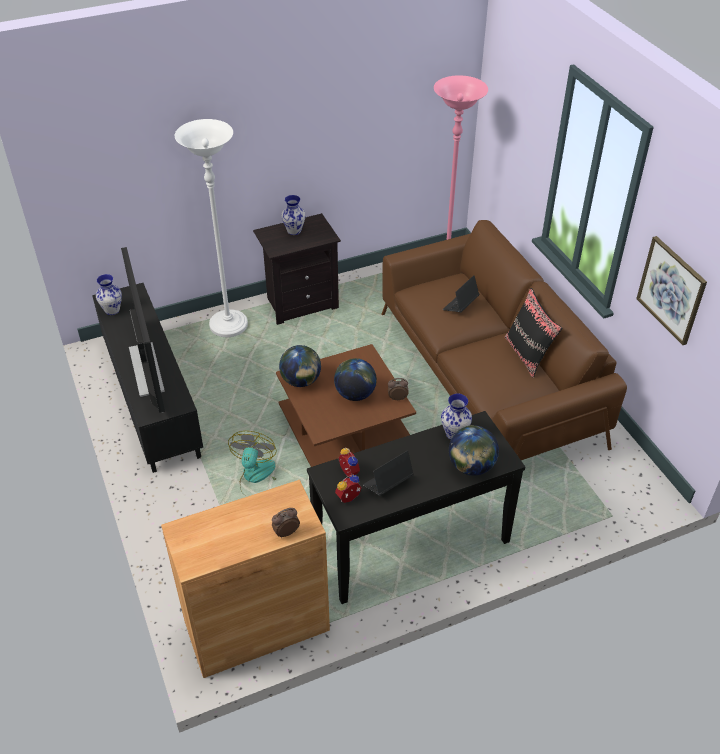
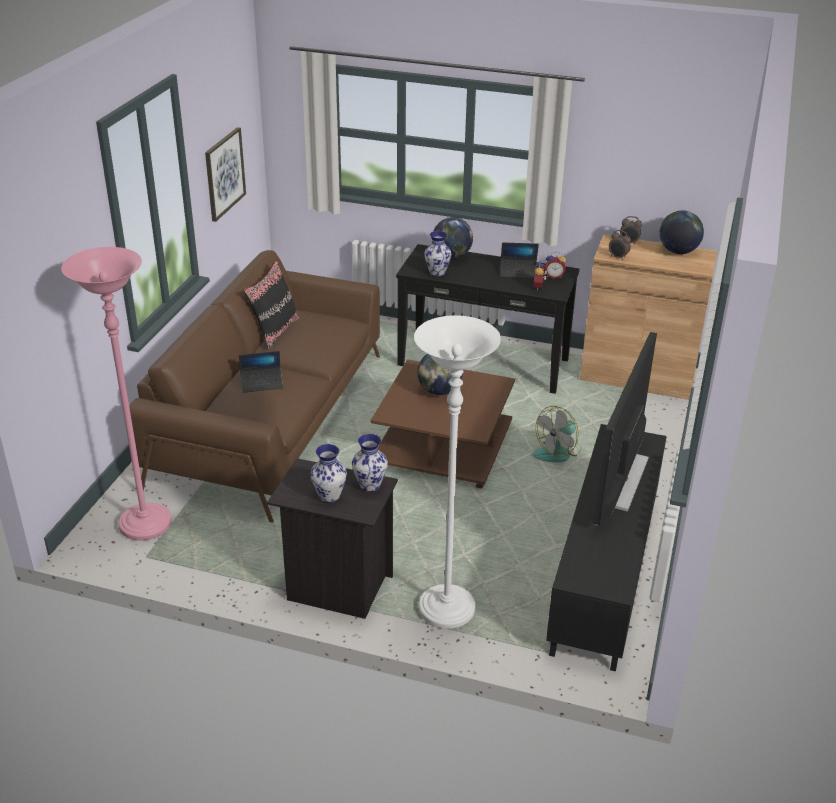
camera: 140 degrees left, 10 degrees down
(112, 310) = (618, 568): vase -> vase (370, 485)
(301, 381) = (473, 423): globe -> globe (678, 252)
(397, 398) = (408, 373): alarm clock -> alarm clock (618, 257)

